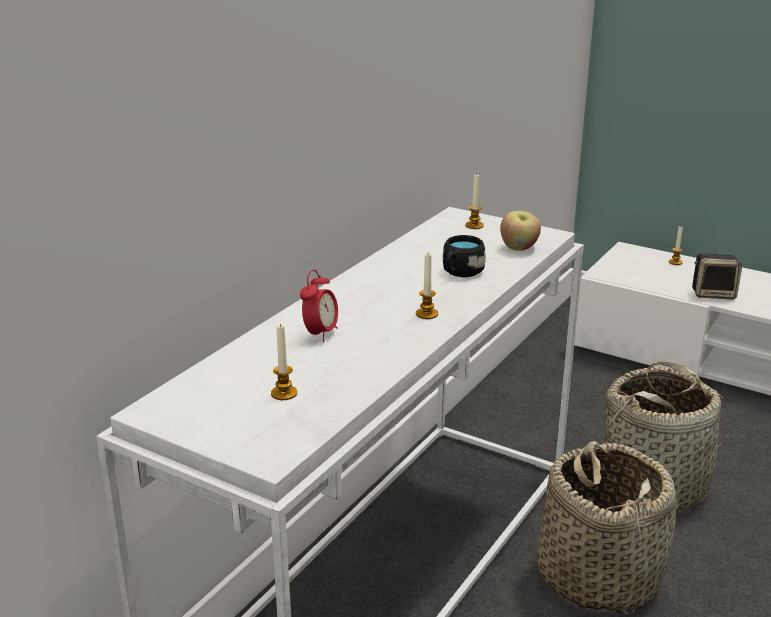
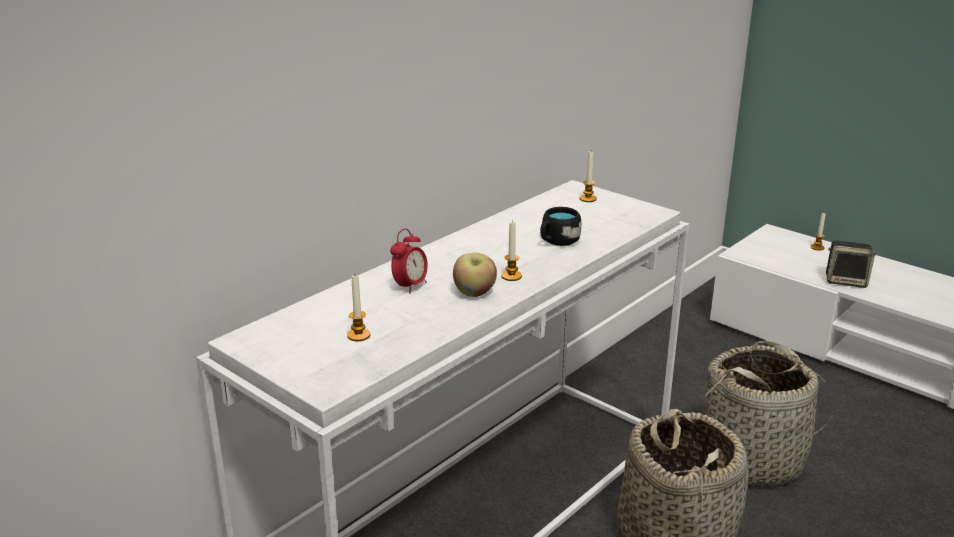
camera: 10 degrees right, 0 degrees up
(519, 248) = (621, 222): apple -> apple (474, 293)

